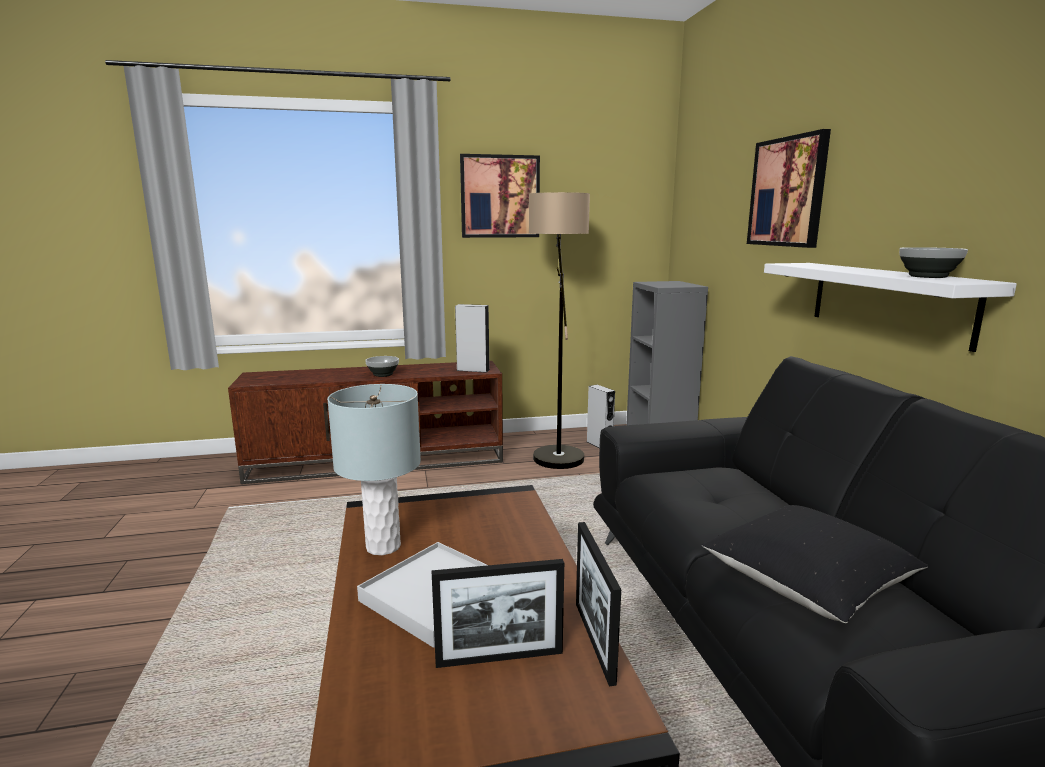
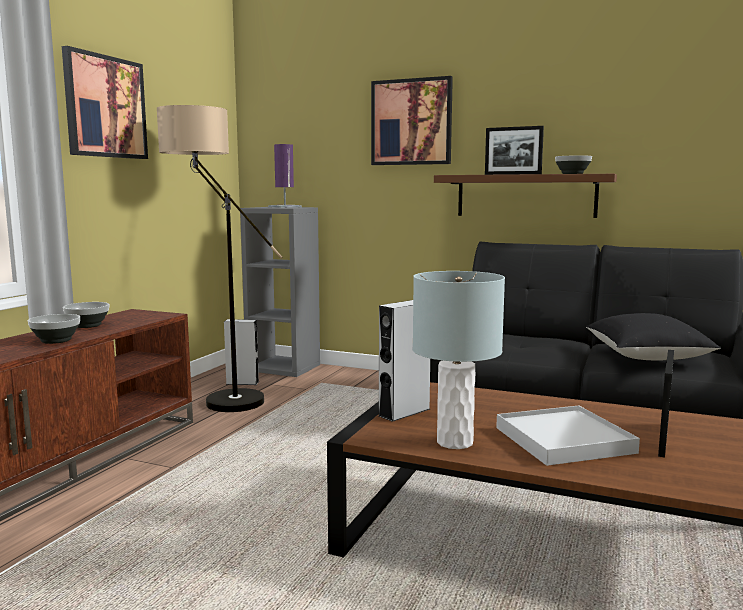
camera: 55 degrees left, 5 degrees down
(428, 368) = (87, 325): none -> bowl
(473, 370) = (147, 317): grey speaker -> grey speaker (404, 412)
(594, 641) = (658, 414): picture frame -> picture frame (512, 174)
(675, 284) = (285, 207): none -> purple table lamp
(888, 301) = (525, 196): white shelf -> brown shelf

